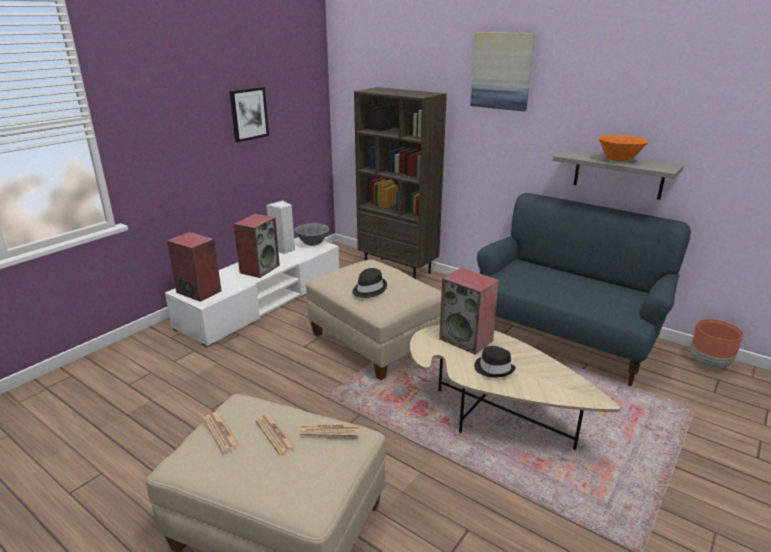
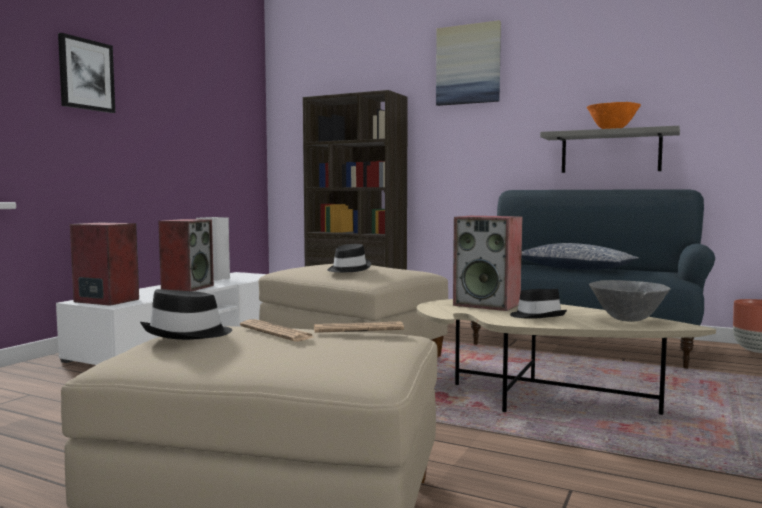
camera: 10 degrees left, 20 degrees down
(221, 432) = (188, 334): newspaper -> black hat
(248, 114) = (179, 114): picture -> picture (86, 75)
(313, 244) = (251, 275): grey bowl -> grey bowl (628, 320)
(562, 283) = (573, 269): none -> pillow

